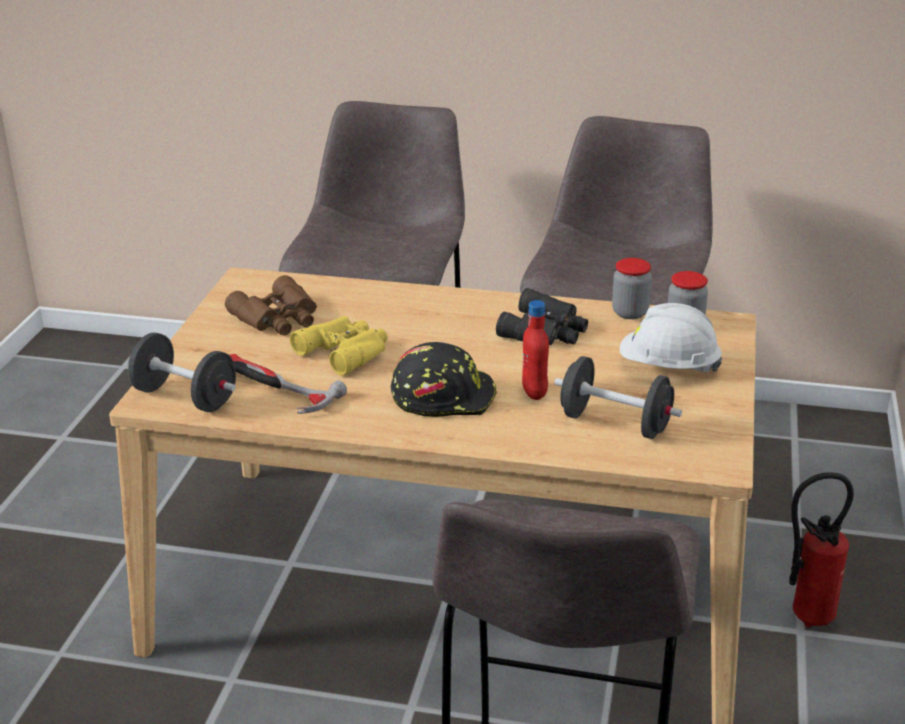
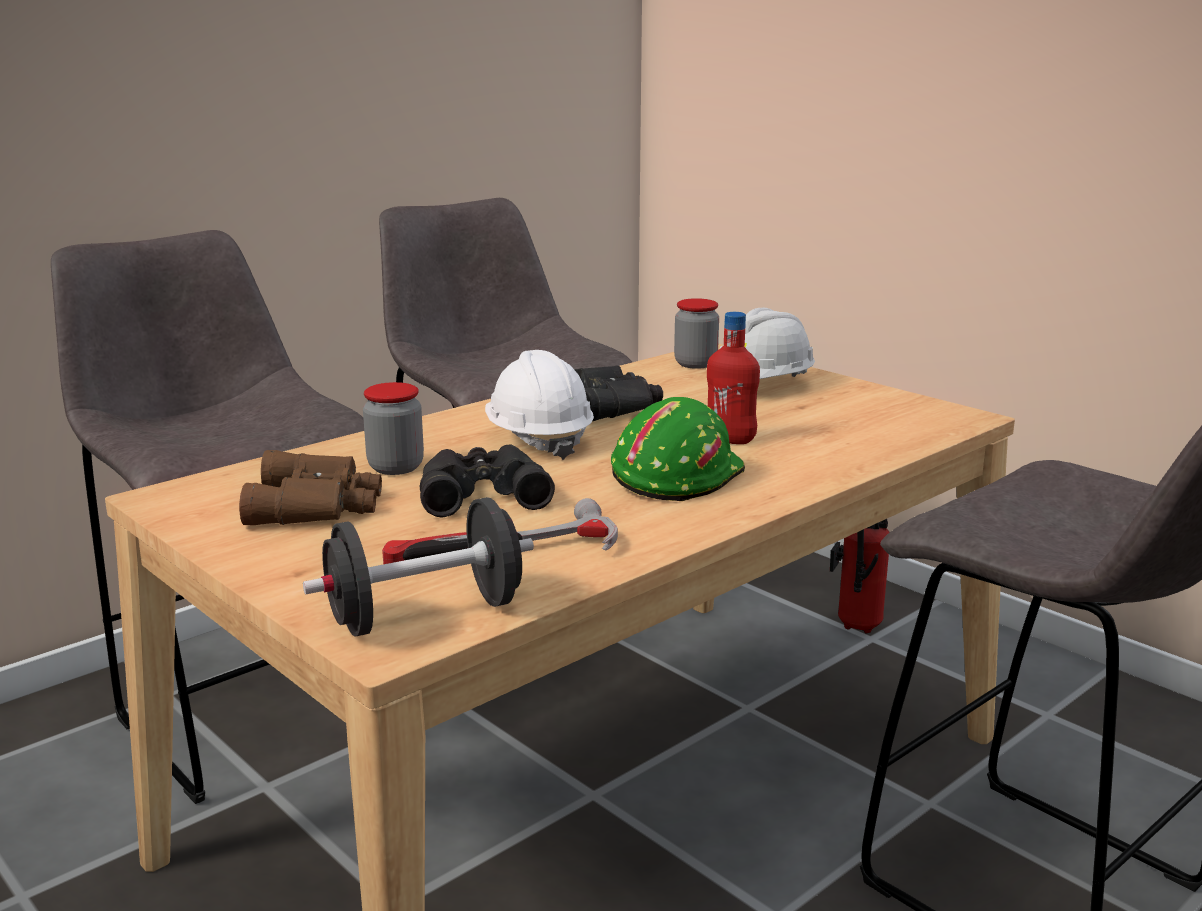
camera: 55 degrees left, 10 degrees down
(346, 351) = (481, 492): yellow binoculars -> black binoculars
(443, 396) = (675, 476): black hard hat -> green hard hat
(447, 334) = (538, 441): none -> white hard hat
(615, 423) = (840, 429): black dumbbell -> none
(630, 313) = (633, 371): jar -> jar (396, 467)

